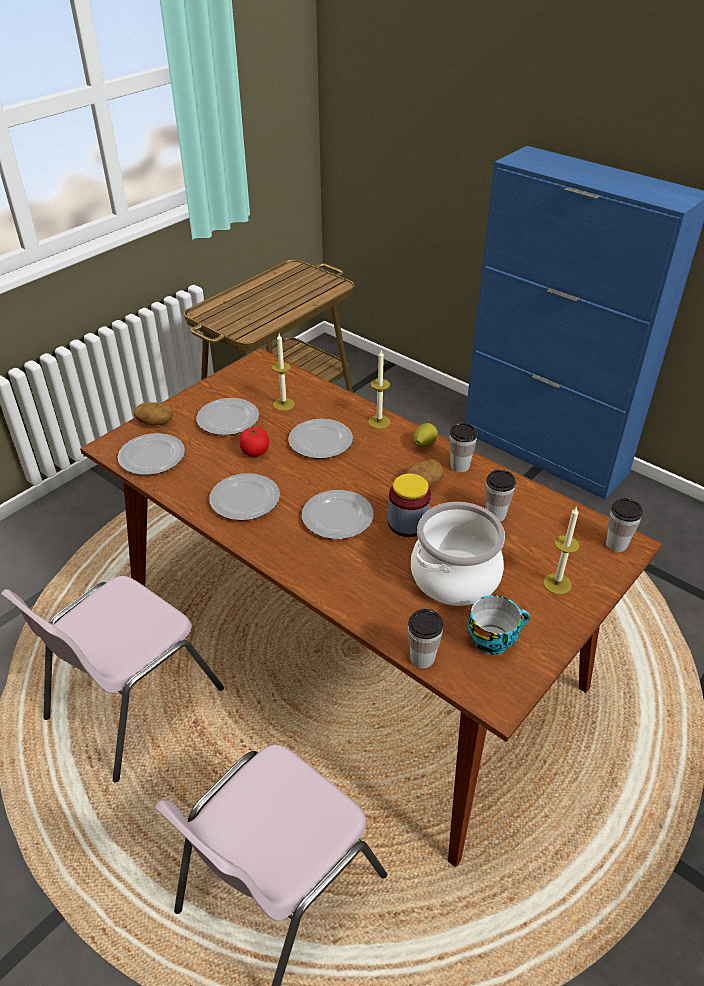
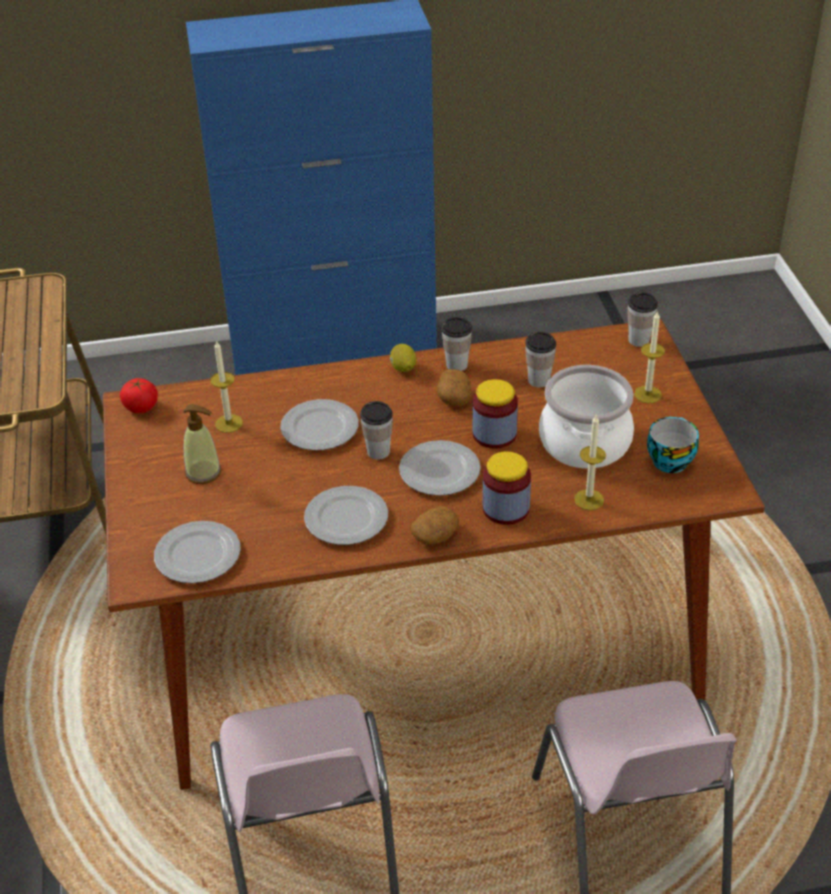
camera: 50 degrees left, 0 degrees up
(155, 422) = (138, 528): potato -> potato (435, 536)
(228, 419) = (203, 472): plate -> soap dispenser
(255, 451) = (281, 479): tomato -> tomato (141, 407)
(334, 571) = (505, 508): none -> jar
(379, 422) = (337, 377): candle -> candle (589, 500)
(422, 658) = (652, 508): cup -> cup (378, 451)

